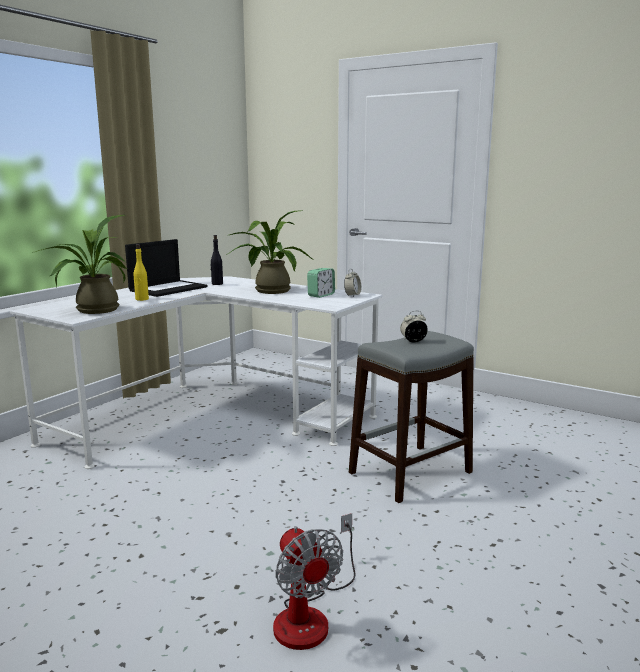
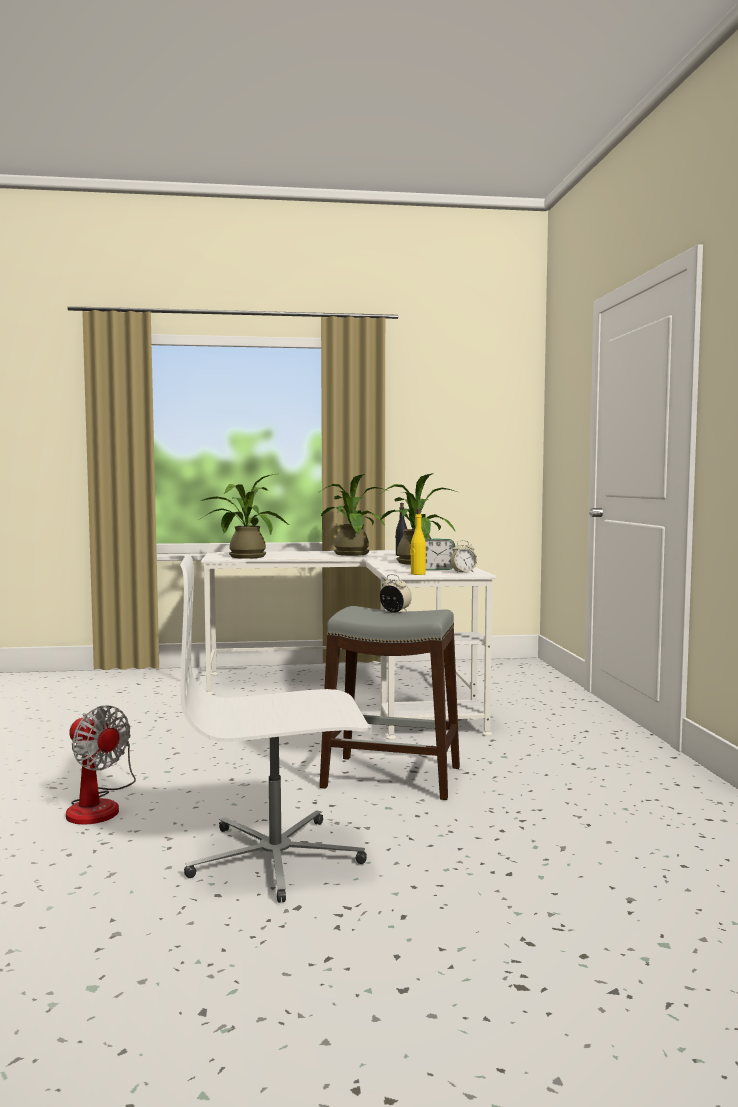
camera: 50 degrees right, 10 degrees down
(142, 299) = (301, 556): yellow bottle -> yellow bottle (417, 574)
(168, 288) = (351, 553): laptop -> potted plant
(310, 615) = (99, 805): fan -> fan turned 75 degrees counterclockwise
(512, 565) = (276, 857): none -> white office chair

